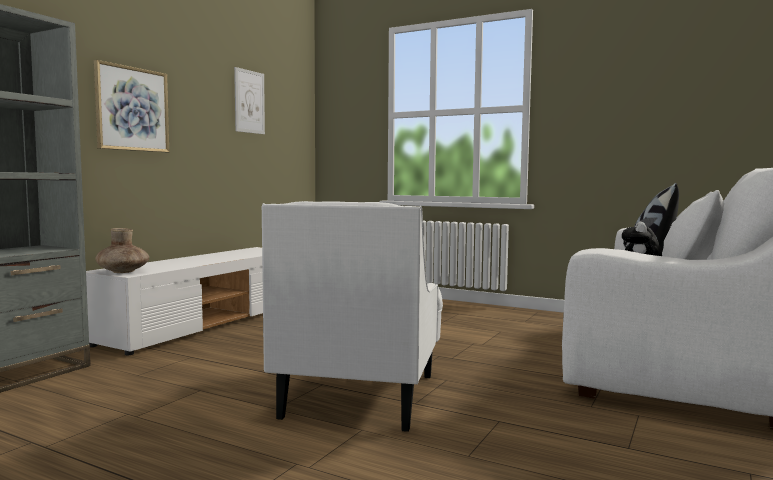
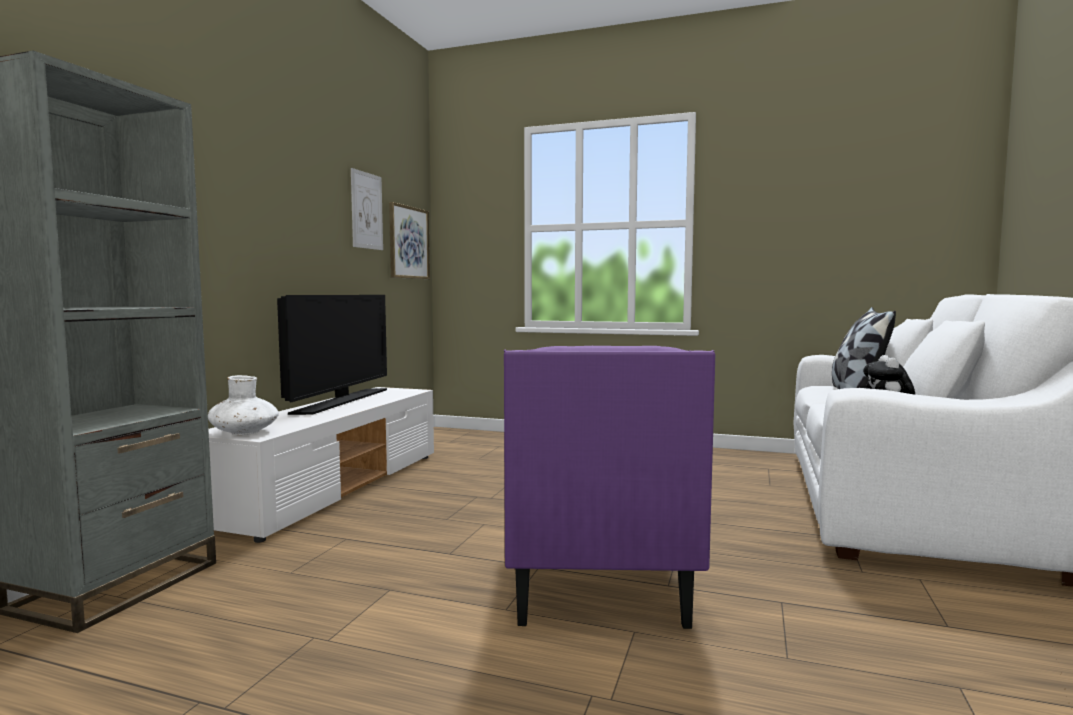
camera: 10 degrees left, 0 degrees up
(123, 272) = (244, 432): brown vase -> white vase
(132, 109) = (240, 219): picture -> picture (408, 242)
(216, 255) = (341, 401): none -> television
(361, 394) = (596, 578): white armchair -> purple armchair

